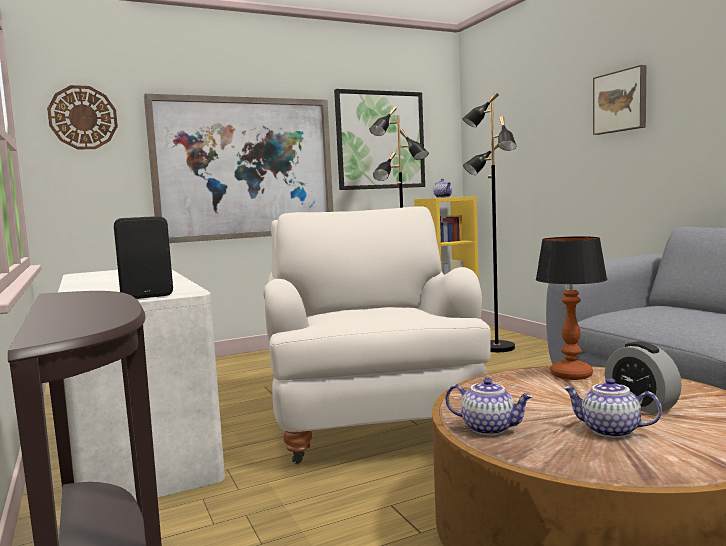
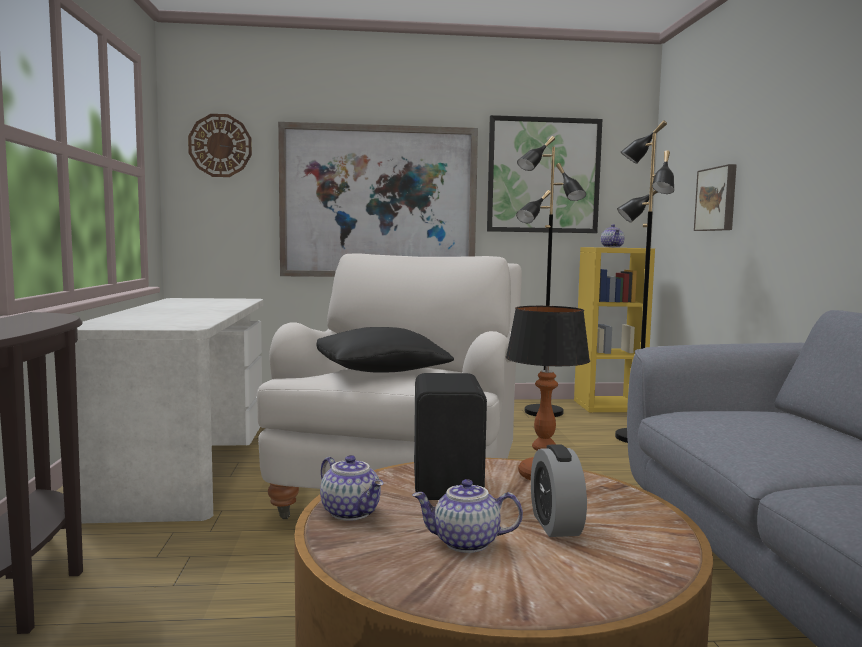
camera: 20 degrees right, 0 degrees up
(148, 293) = (160, 323): black speaker -> black speaker (449, 484)
(359, 313) = (377, 370): none -> black pillow
(609, 431) = (465, 543): teapot -> teapot turned 45 degrees counterclockwise
(621, 101) = (809, 134): picture -> picture (717, 199)

